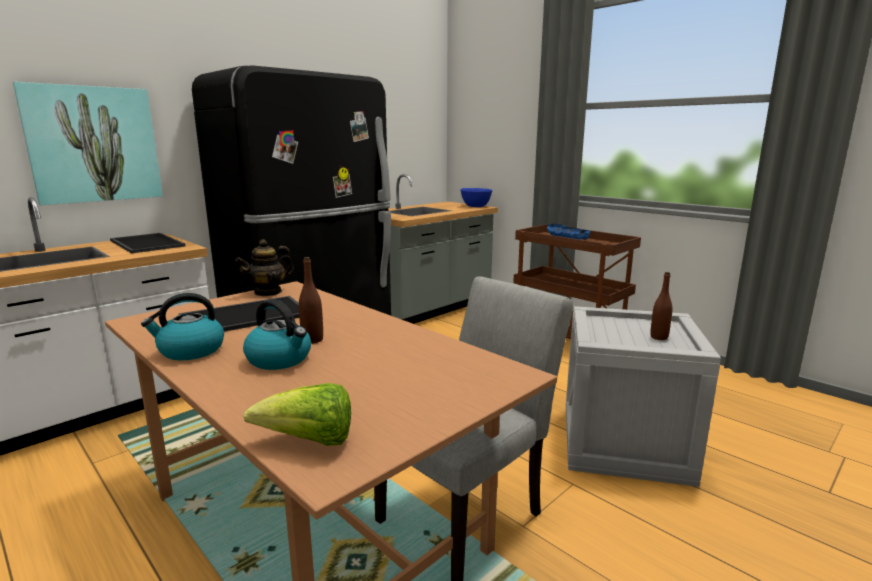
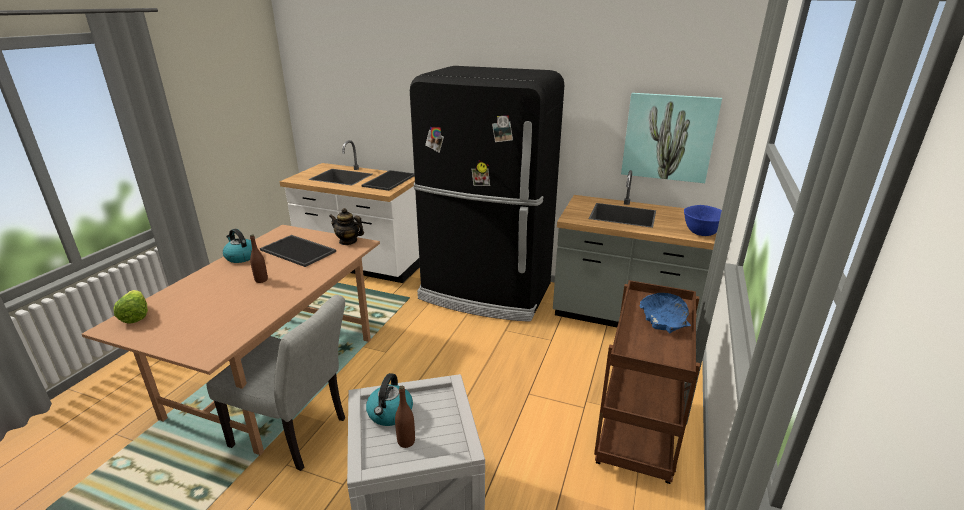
camera: 65 degrees right, 10 degrees up
(94, 144) = (389, 111): picture -> picture (668, 137)
(280, 359) = (231, 281): kettle -> kettle (390, 413)

